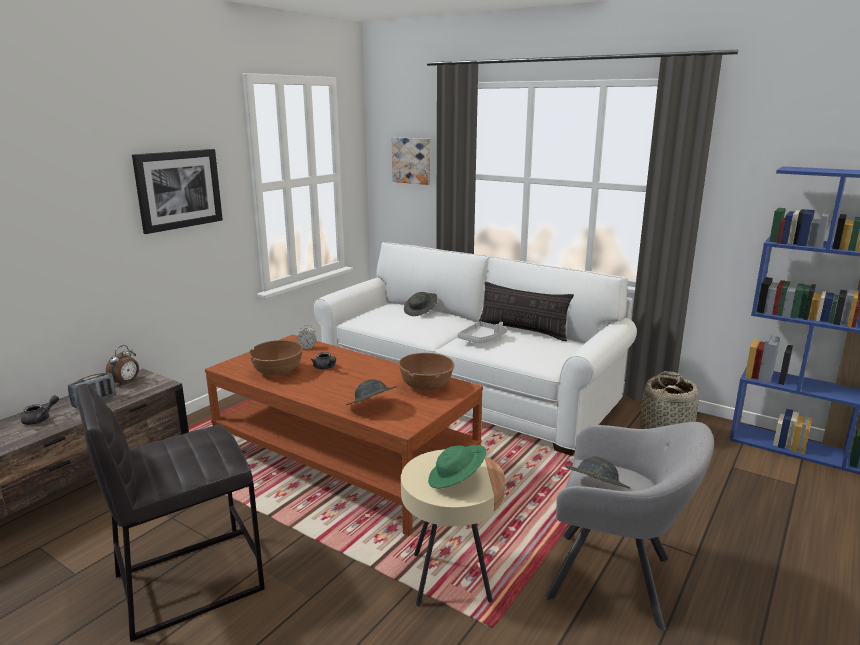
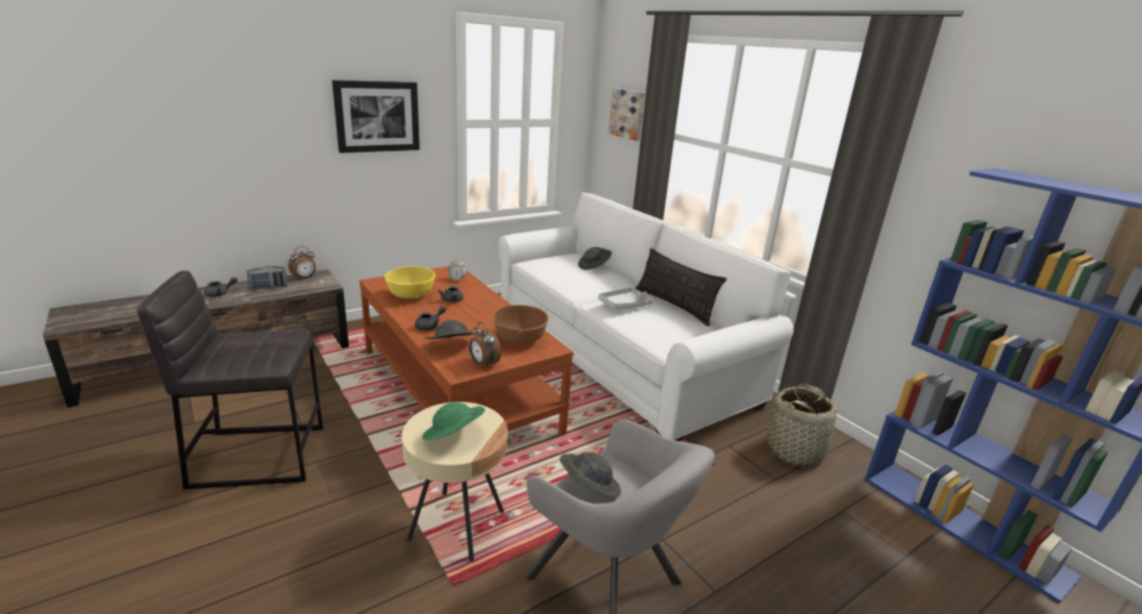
camera: 20 degrees right, 5 degrees up
(278, 372) = (410, 295): brown bowl -> yellow bowl
(330, 395) = (430, 326): none -> grey teapot
(417, 415) = (483, 364): none -> alarm clock

